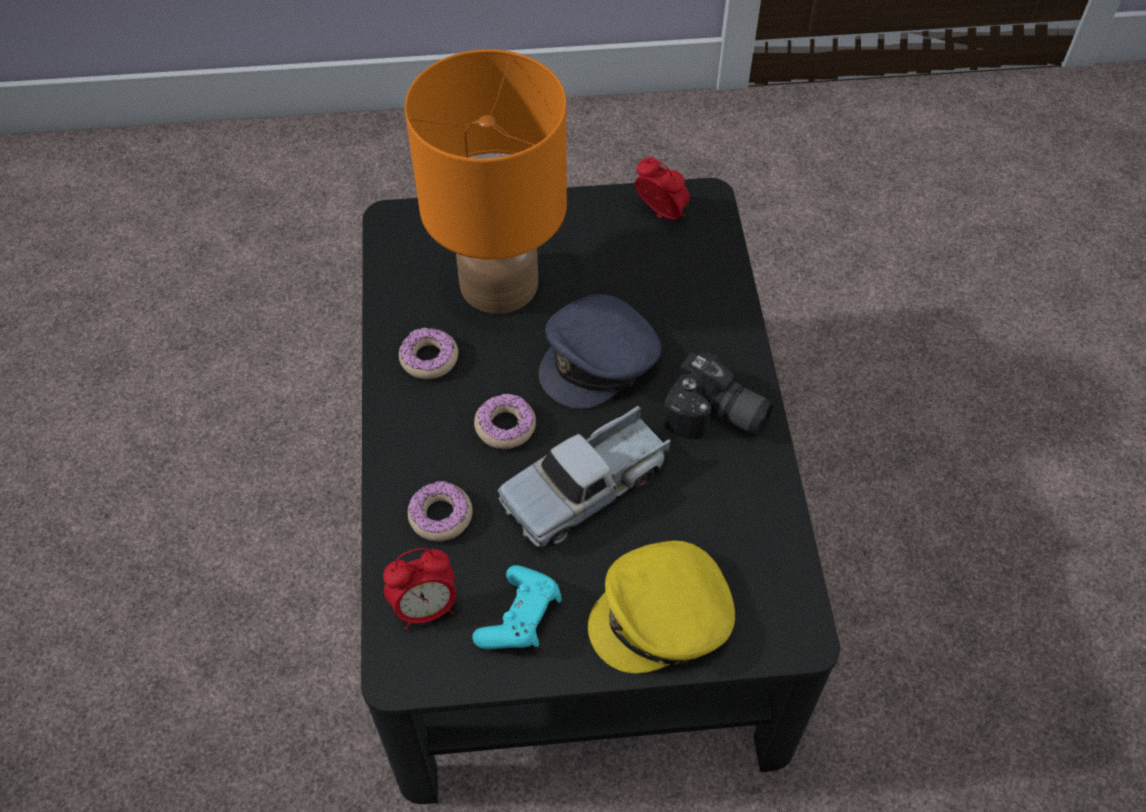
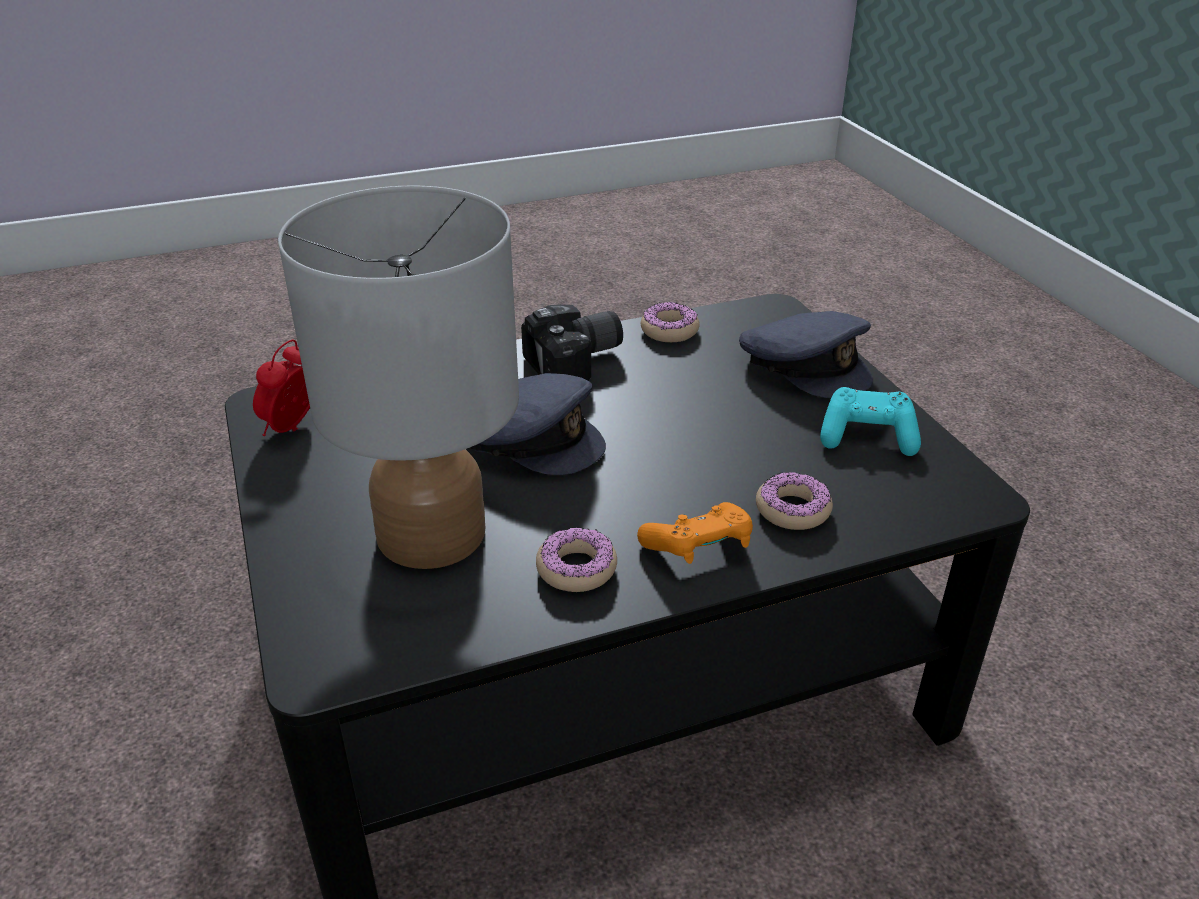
camera: 105 degrees left, 20 degrees down
(419, 436) = (698, 549): none -> orange game controller
(425, 608) = (904, 496): alarm clock -> none
(500, 284) = (431, 532): orange table lamp -> grey table lamp
(505, 426) = (651, 487): donut -> donut (669, 331)
(587, 487) = (698, 422): toy truck -> none
(663, 618) = (806, 365): yellow cap -> grey cap
(715, 418) = (578, 364): camera -> camera turned 45 degrees clockwise

